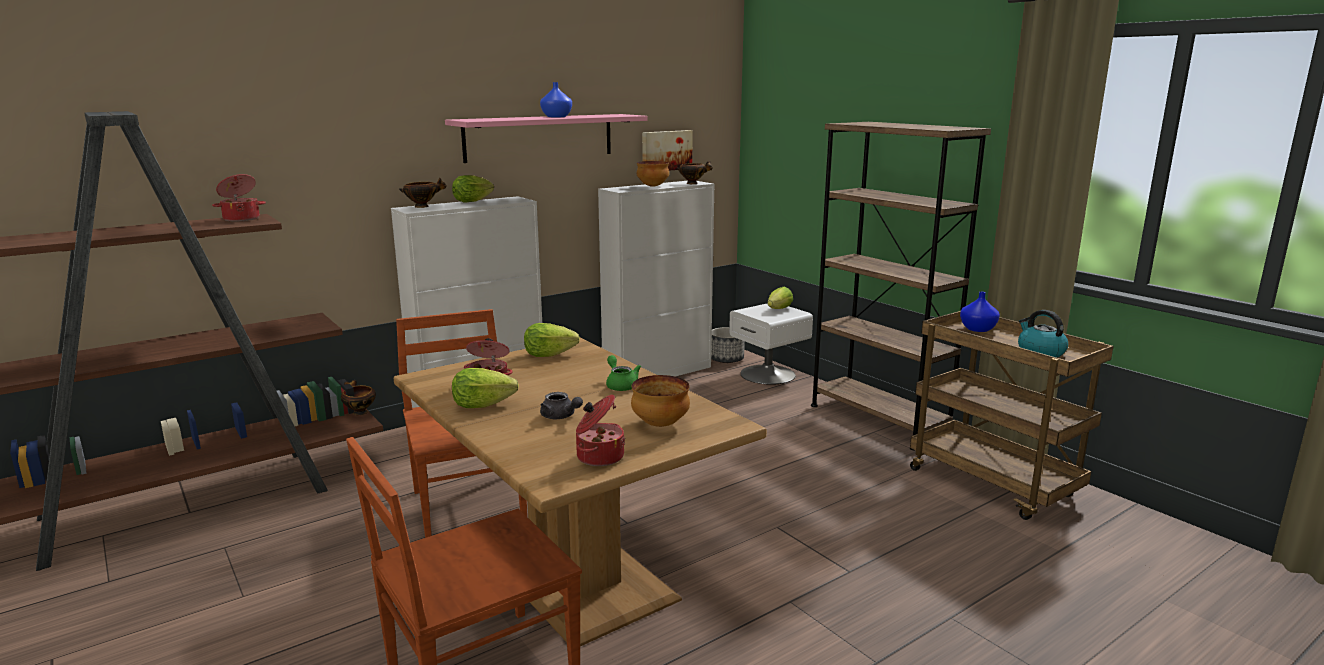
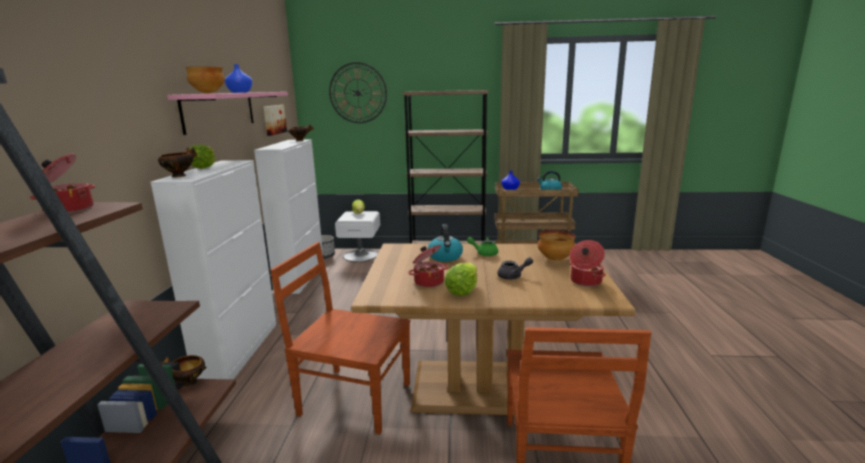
camera: 50 degrees left, 0 degrees up
(548, 355) = (401, 256): lettuce -> none
(577, 372) = (445, 257): none -> kettle
(652, 186) = (284, 144): bowl -> bowl (207, 93)
(808, 118) = (358, 93): none -> wall clock

